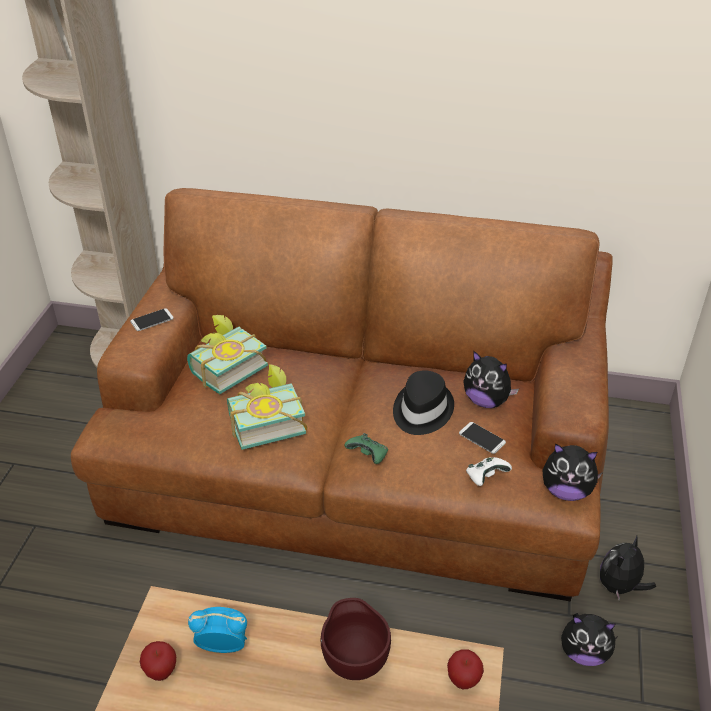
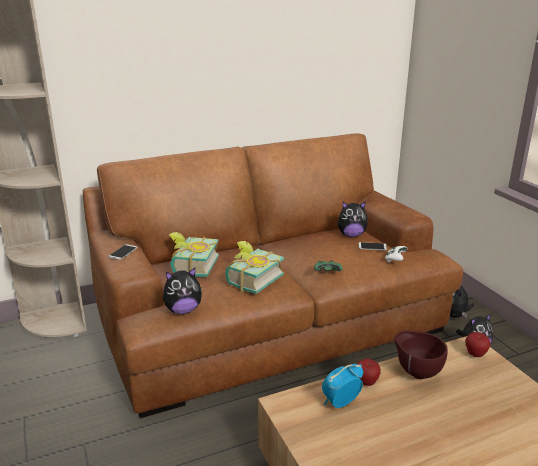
camera: 35 degrees left, 15 degrees down
(161, 672) = (321, 434): apple -> apple (366, 383)
(421, 410) = (328, 247): black hat -> none
(566, 491) = (433, 253): plush toy -> plush toy (183, 310)

